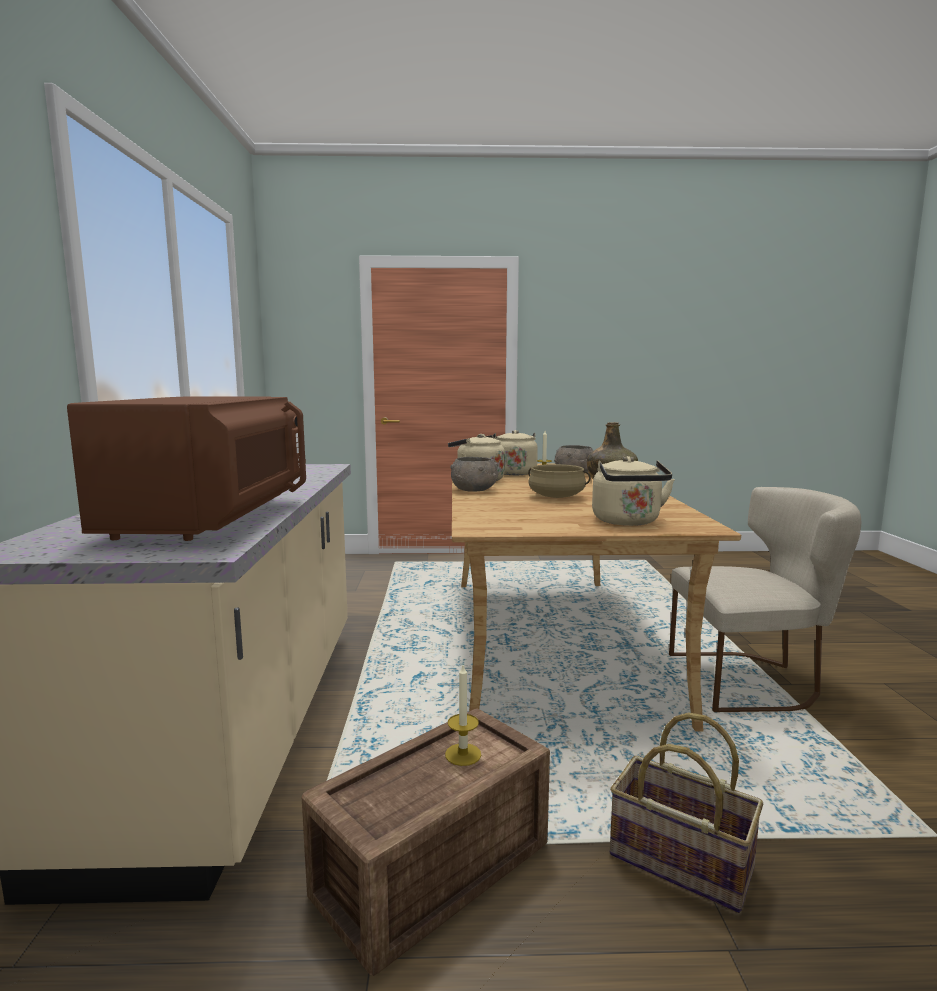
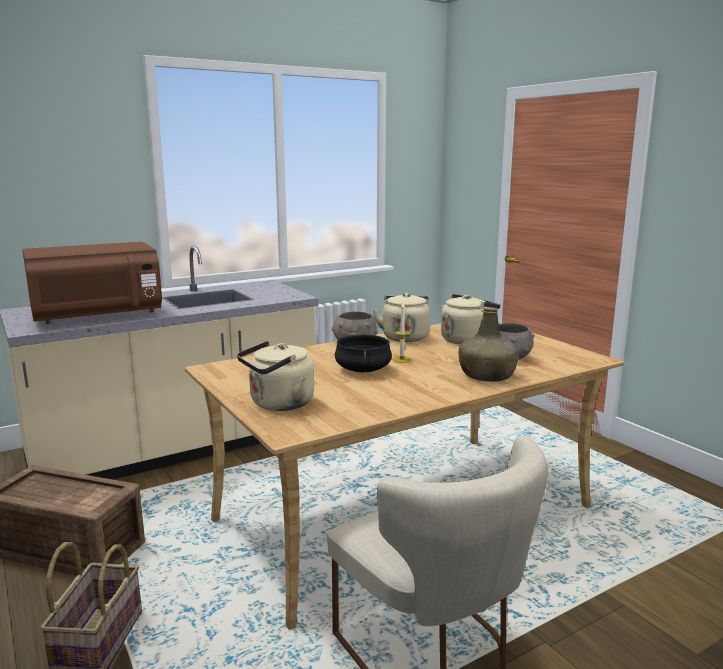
camera: 60 degrees right, 5 degrees up
(463, 754) = (83, 495): candle -> none
(557, 496) = (363, 369): beige cooking pot -> black cooking pot

